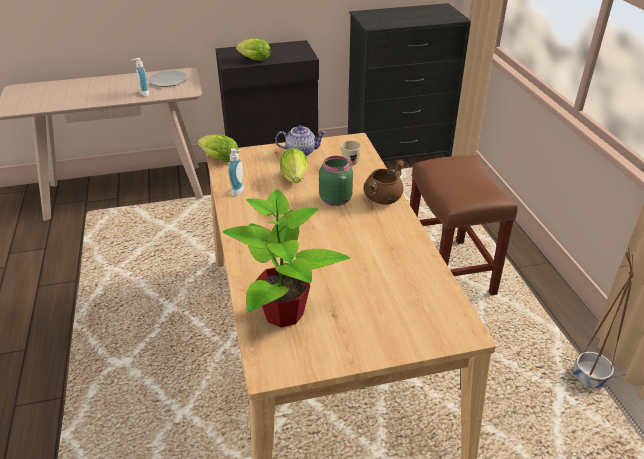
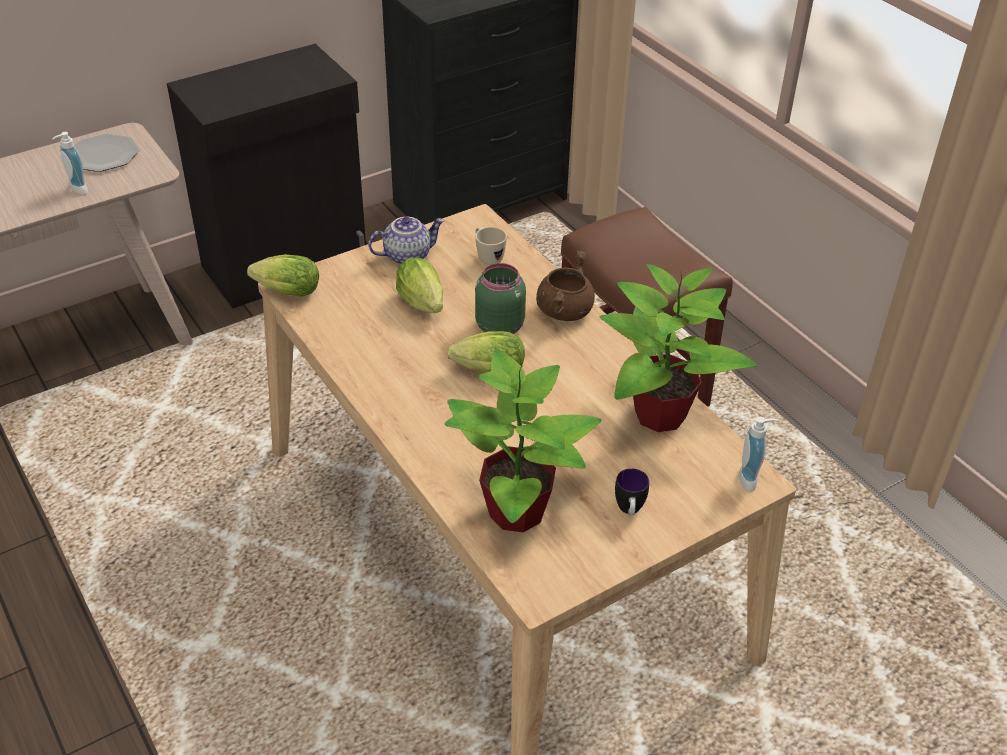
camera: 20 degrees left, 5 degrees up
(240, 191) = (352, 342): soap dispenser -> soap dispenser (751, 479)
(253, 59) = (247, 97): lettuce -> lettuce (485, 370)
(362, 331) = (629, 511): none -> mug
(415, 272) = (658, 414): none -> potted plant
(589, 376) = (862, 493): brown planter -> none

